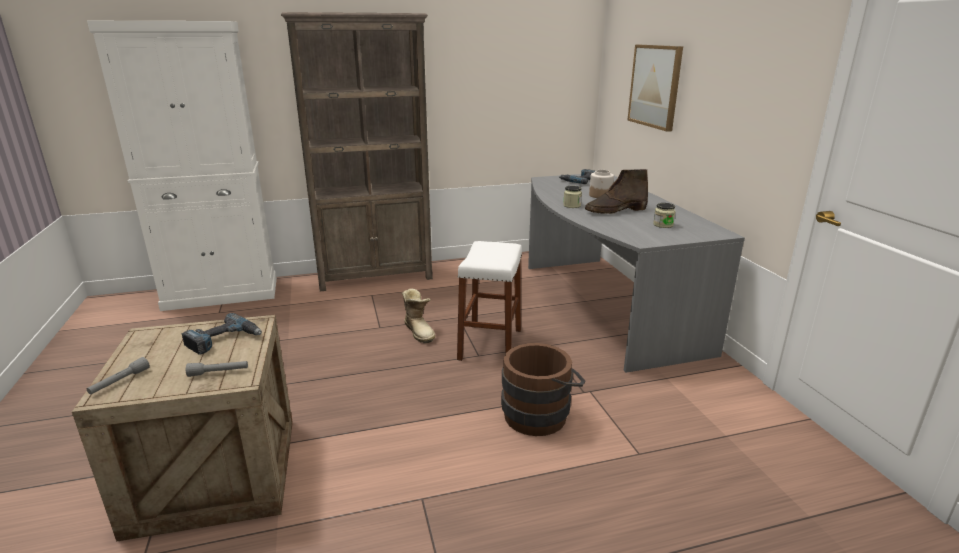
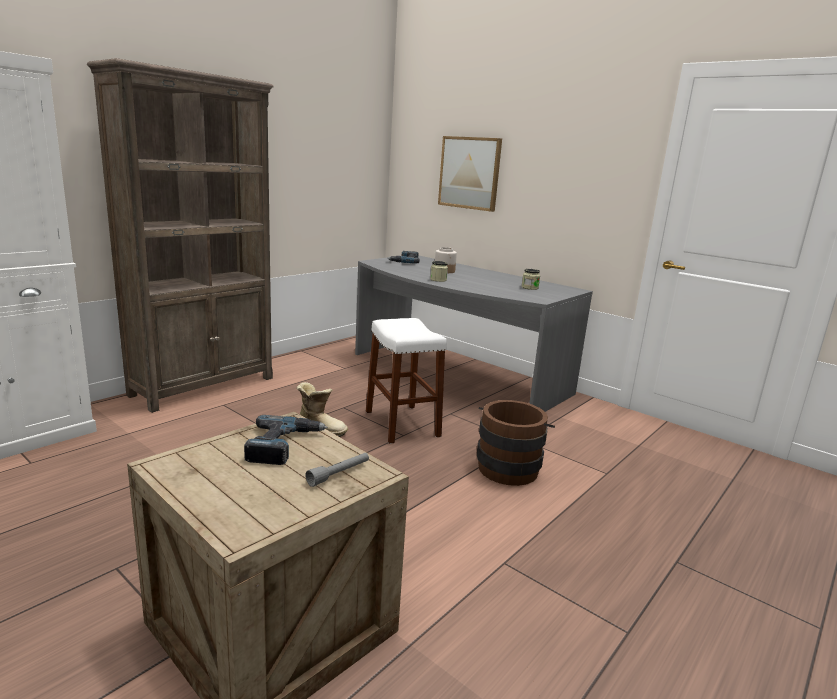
camera: 35 degrees left, 5 degrees down
(120, 382) = (233, 516): grey flashlight -> none
(615, 211) = (478, 281): brown boot -> none

